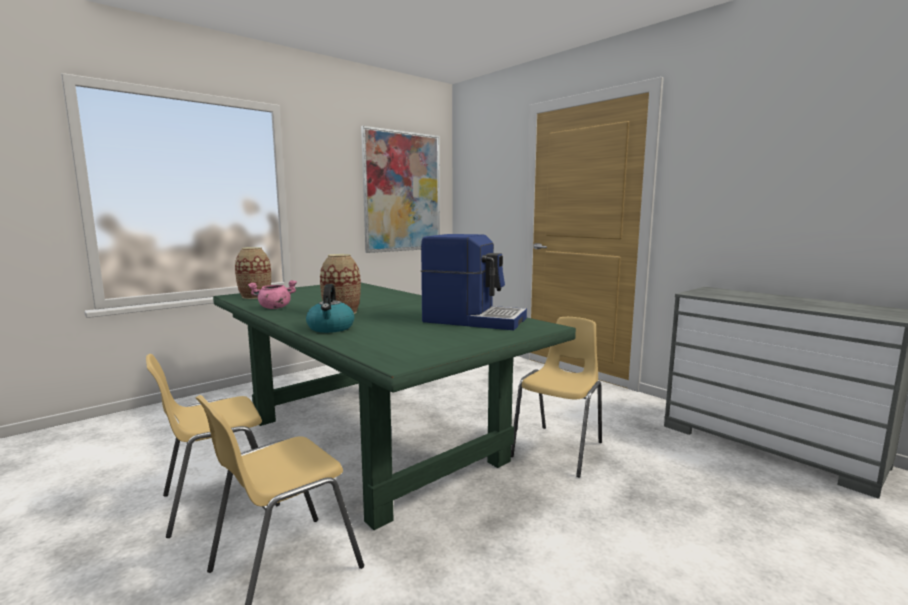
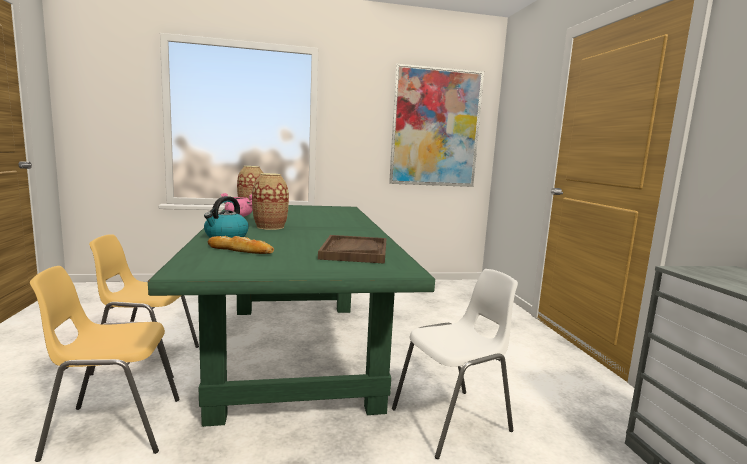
camera: 30 degrees right, 0 degrees up
(384, 337) = (240, 250): none -> bread
(474, 320) = (354, 251): coffee machine -> brown tray
(559, 449) = (453, 421): yellow chair -> white chair

